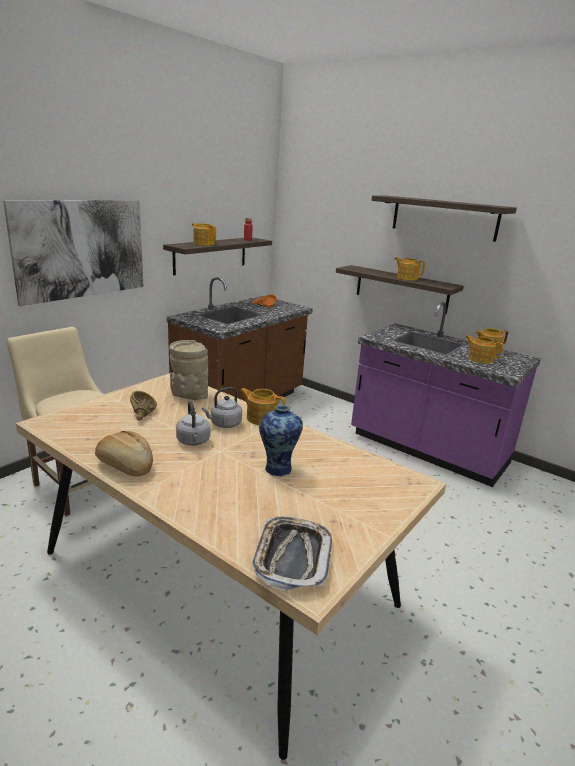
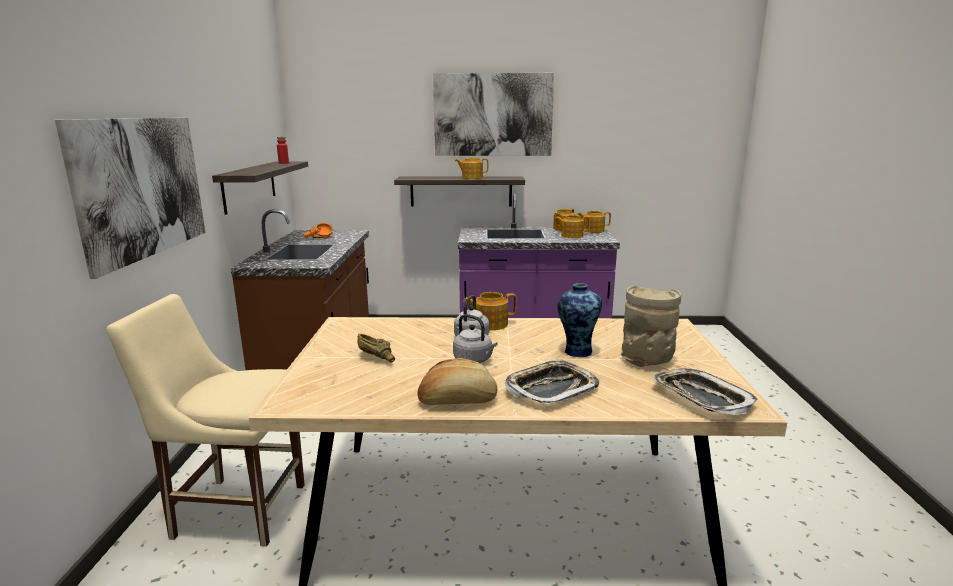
camera: 35 degrees left, 5 degrees down
(188, 395) = (389, 329): beige vase -> beige vase (646, 361)
(197, 488) = (551, 388): none -> tray
(204, 244) = (254, 170): teapot -> teapot (593, 230)
(444, 218) = (493, 115): shelf -> picture

